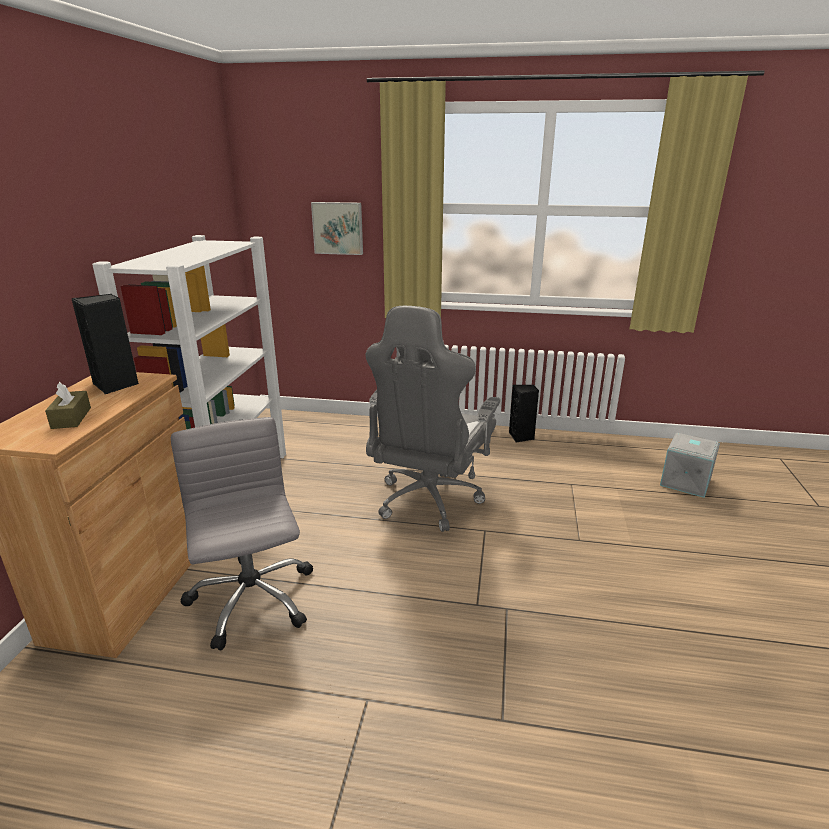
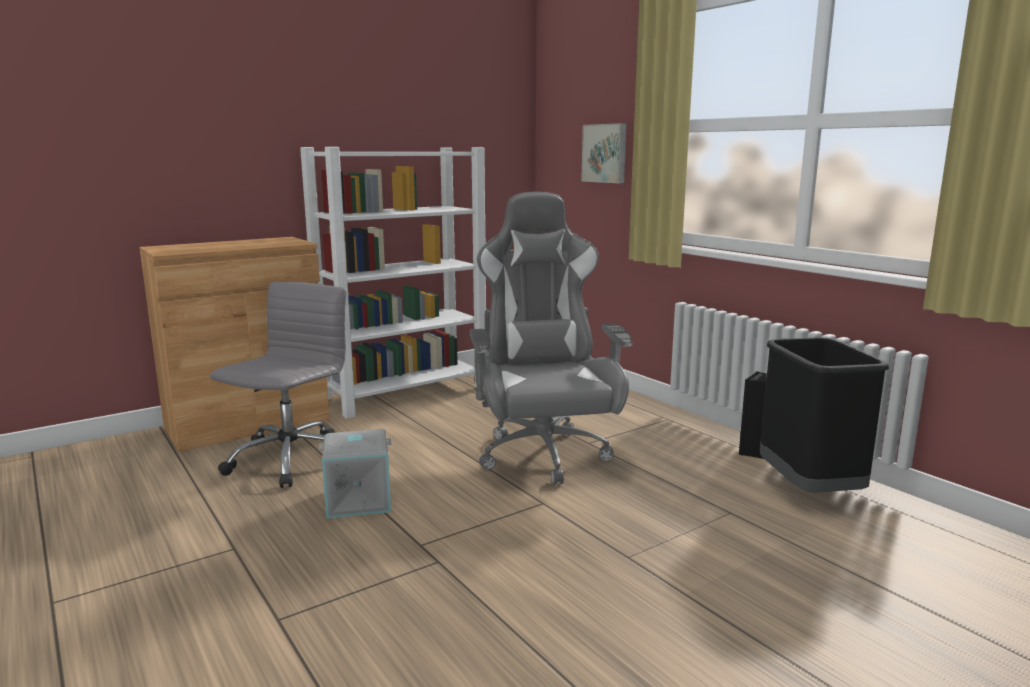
camera: 45 degrees right, 10 degrees down
(71, 418) = (206, 247): brown tissue box -> none
(116, 385) = (272, 242): black speaker -> none
(430, 496) = (546, 459): grey office chair -> grey office chair turned 105 degrees clockwise
(576, 451) = (809, 489): none -> black trash can
(684, 481) = (927, 582): grey storage box -> grey storage box (359, 500)

